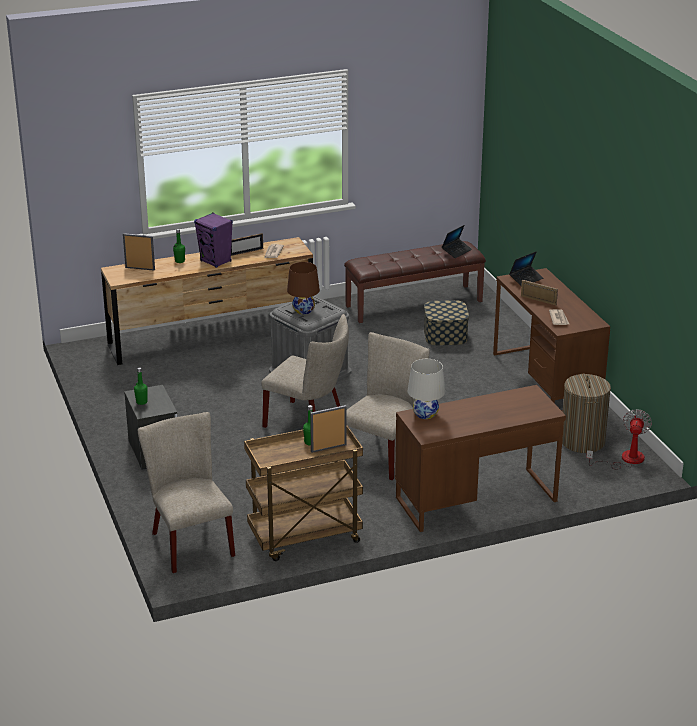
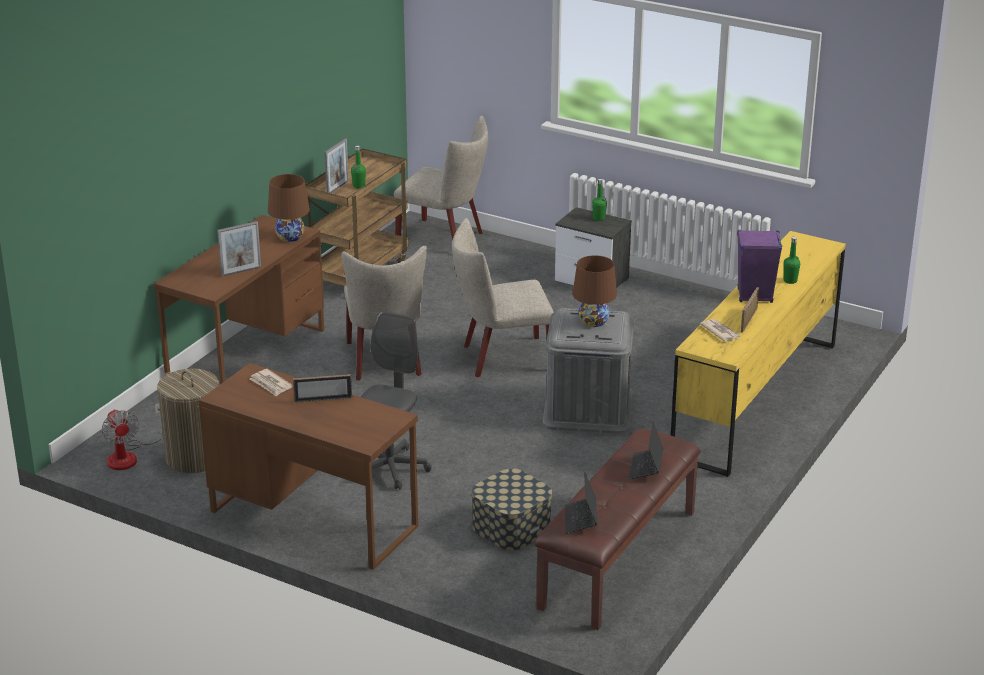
camera: 140 degrees right, 0 degrees up
(140, 268) = (807, 257): picture frame -> picture frame (241, 271)
(211, 338) = (755, 399): brown dresser -> yellow dresser
(425, 414) = (290, 237): white table lamp -> brown table lamp
(471, 386) = (390, 469): none -> grey office chair
(526, 279) = (374, 424): laptop -> laptop (646, 468)

